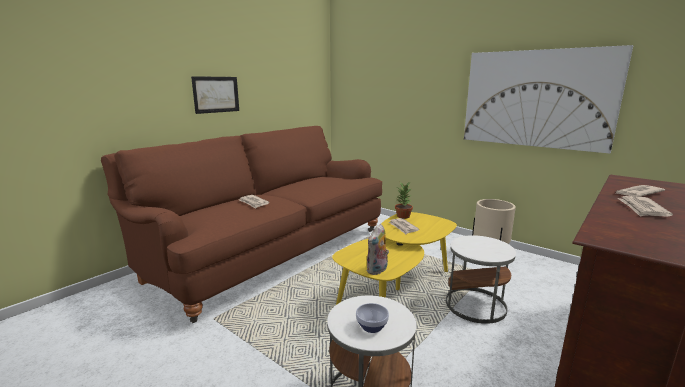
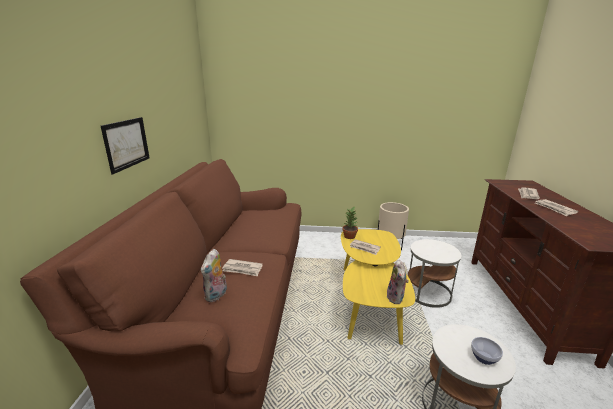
camera: 35 degrees left, 5 degrees up
(214, 211) = (216, 295): none -> plush toy
(536, 99) = (412, 123): picture -> none

